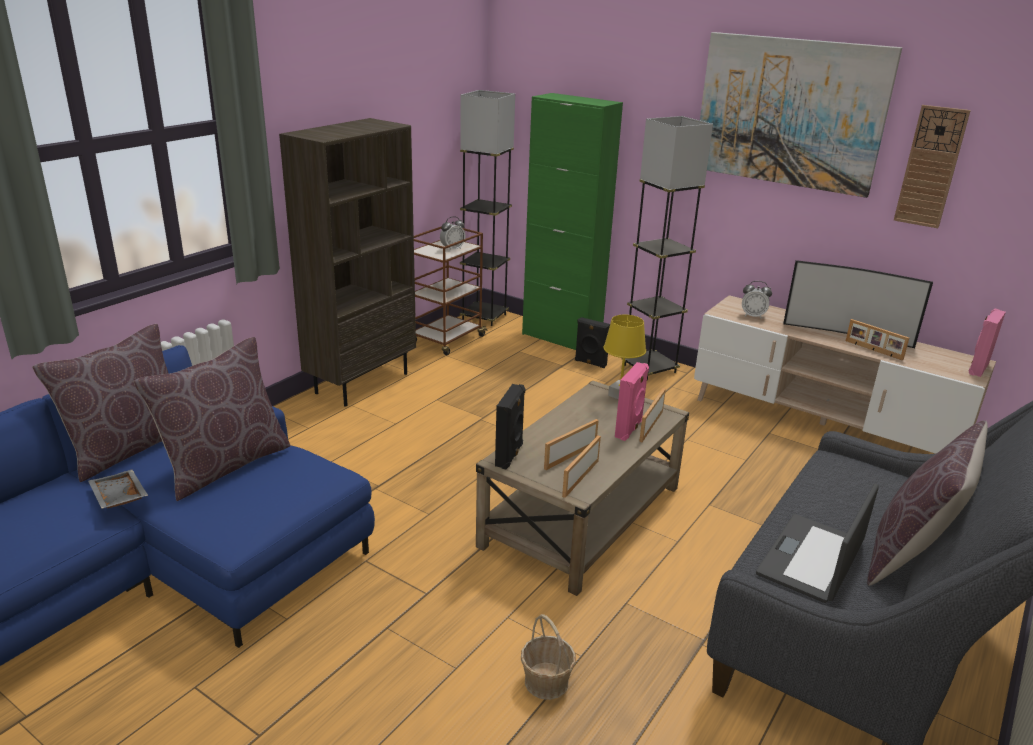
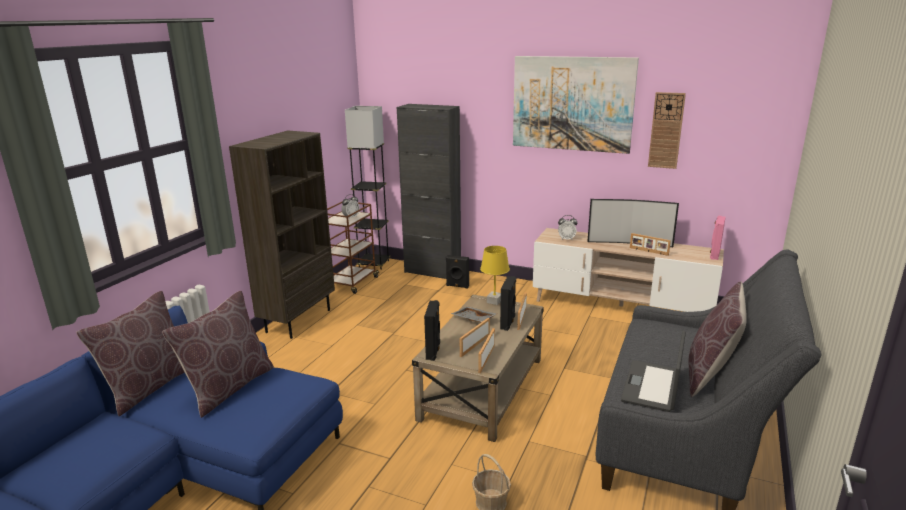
camera: 10 degrees left, 5 degrees down
(117, 497) = (153, 422): grey tray -> grey tray (473, 319)
(561, 338) = (432, 272): green cabinet -> black cabinet
(629, 429) = (508, 322): pink speaker -> black speaker
(649, 369) = (498, 285): grey floor lamp -> none

